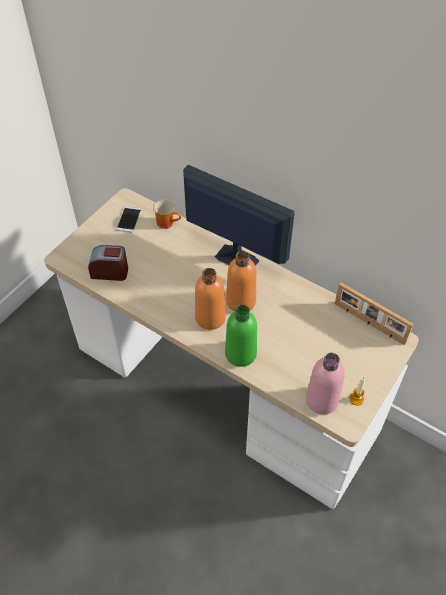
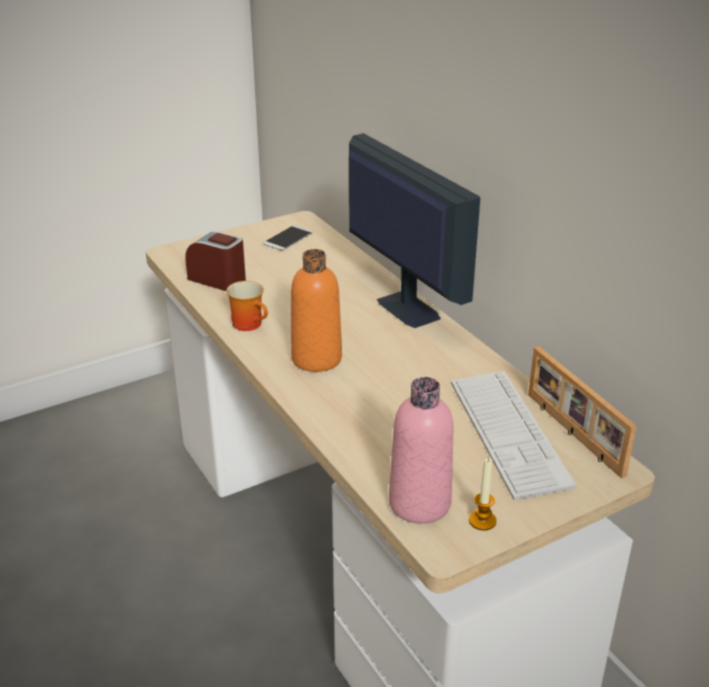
camera: 25 degrees right, 20 degrees down
(167, 222) = (338, 252): mug -> mug (251, 324)
(240, 353) = (330, 409): green bottle -> none
(241, 301) = (377, 353): orange bottle -> none
(338, 335) = (508, 433): none -> keyboard

